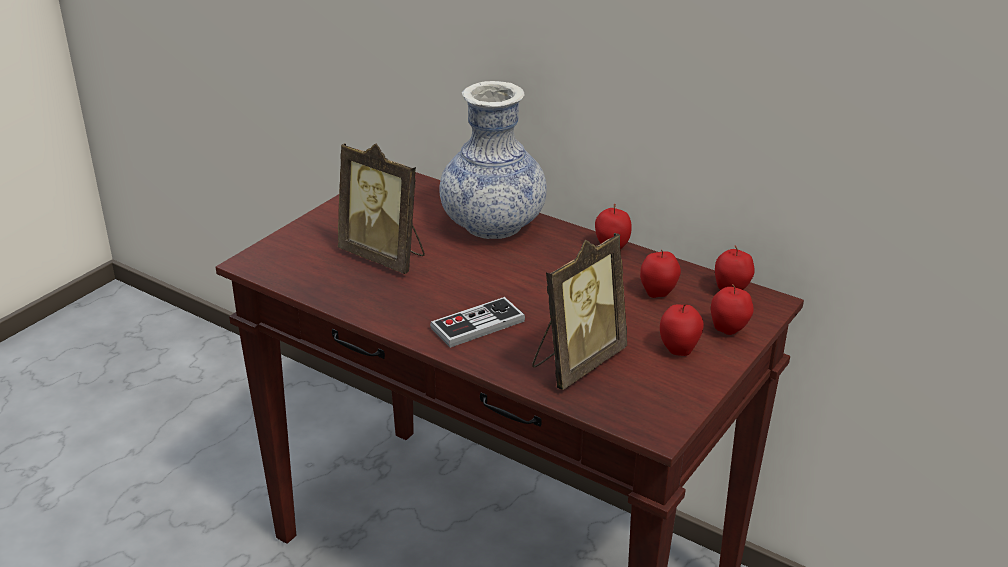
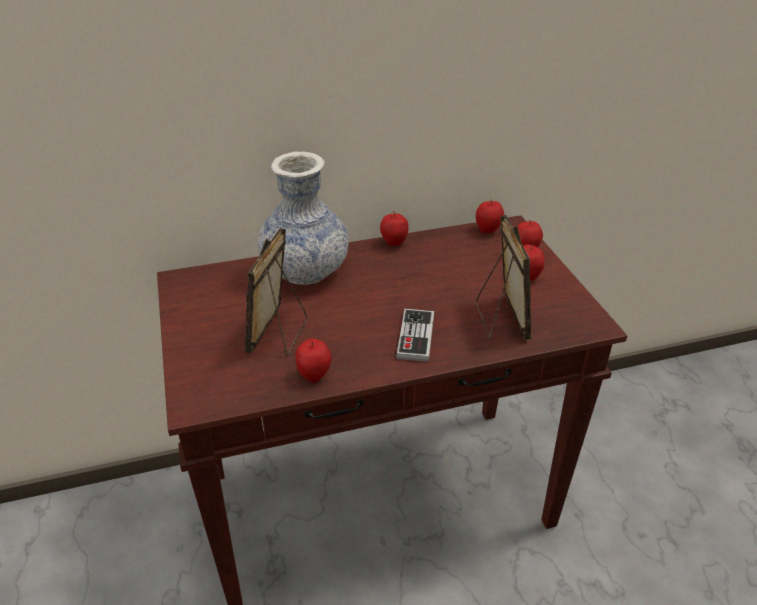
camera: 50 degrees left, 5 degrees up
(385, 256) = (279, 334): picture frame -> picture frame turned 120 degrees clockwise
(658, 293) = (462, 254): apple -> apple (314, 376)

